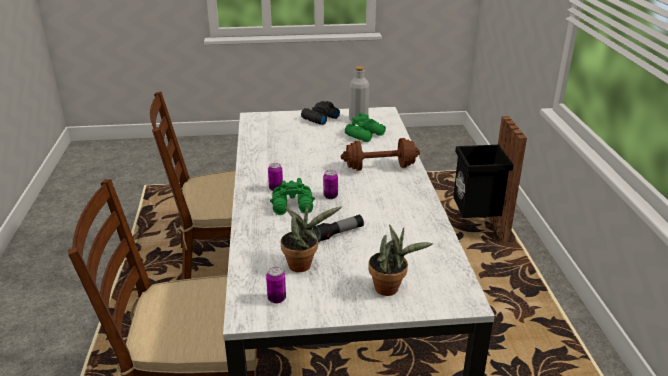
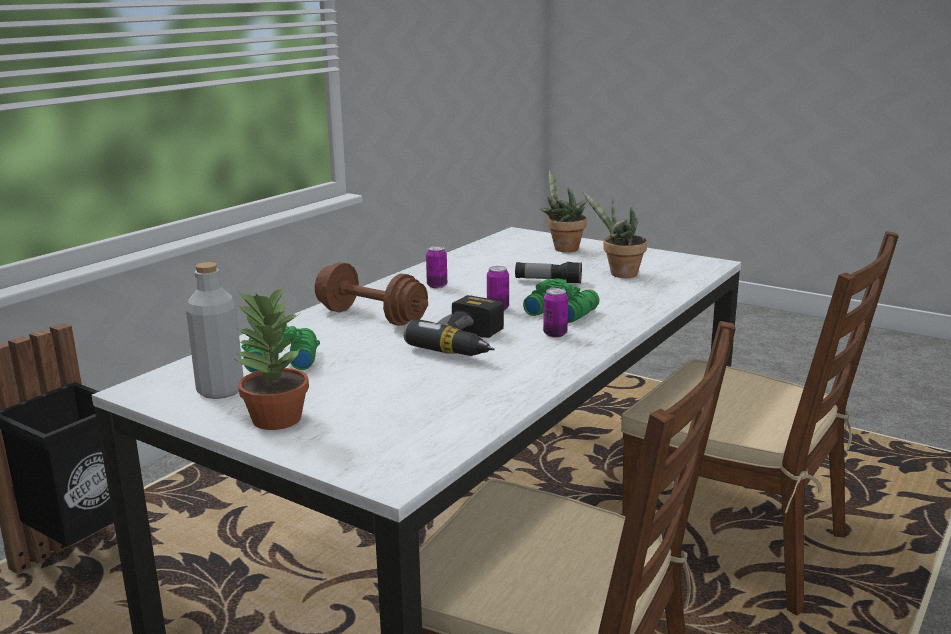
camera: 140 degrees left, 10 degrees down
(276, 299) = (672, 264): can -> can (437, 286)
(306, 168) = (470, 344): none -> power drill
(319, 118) = (275, 419): black binoculars -> potted plant

